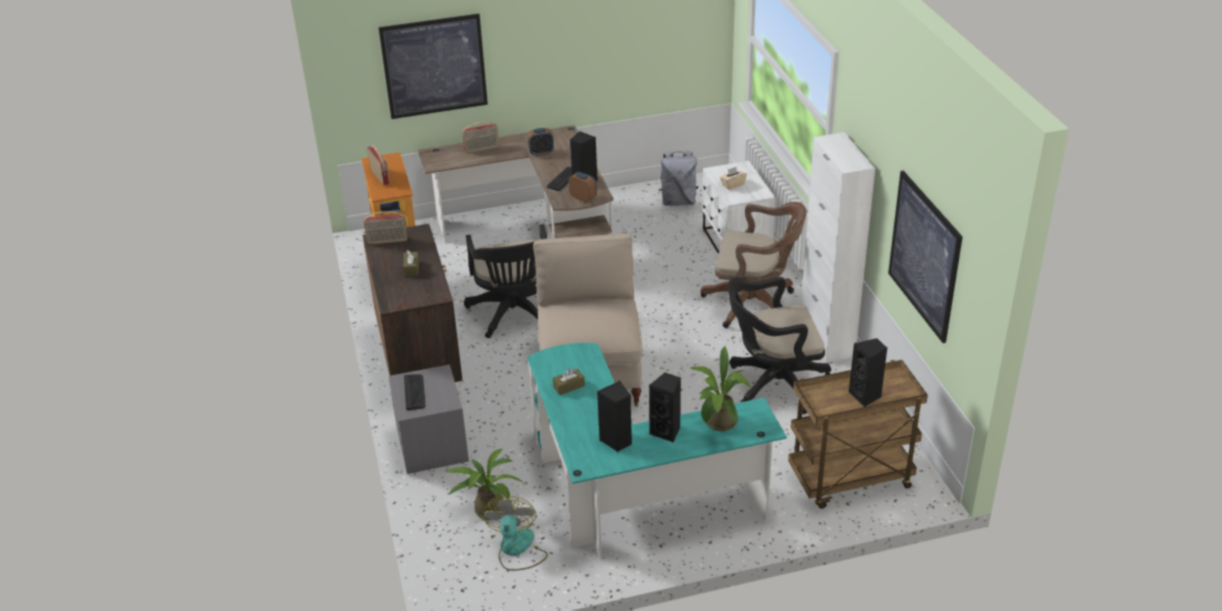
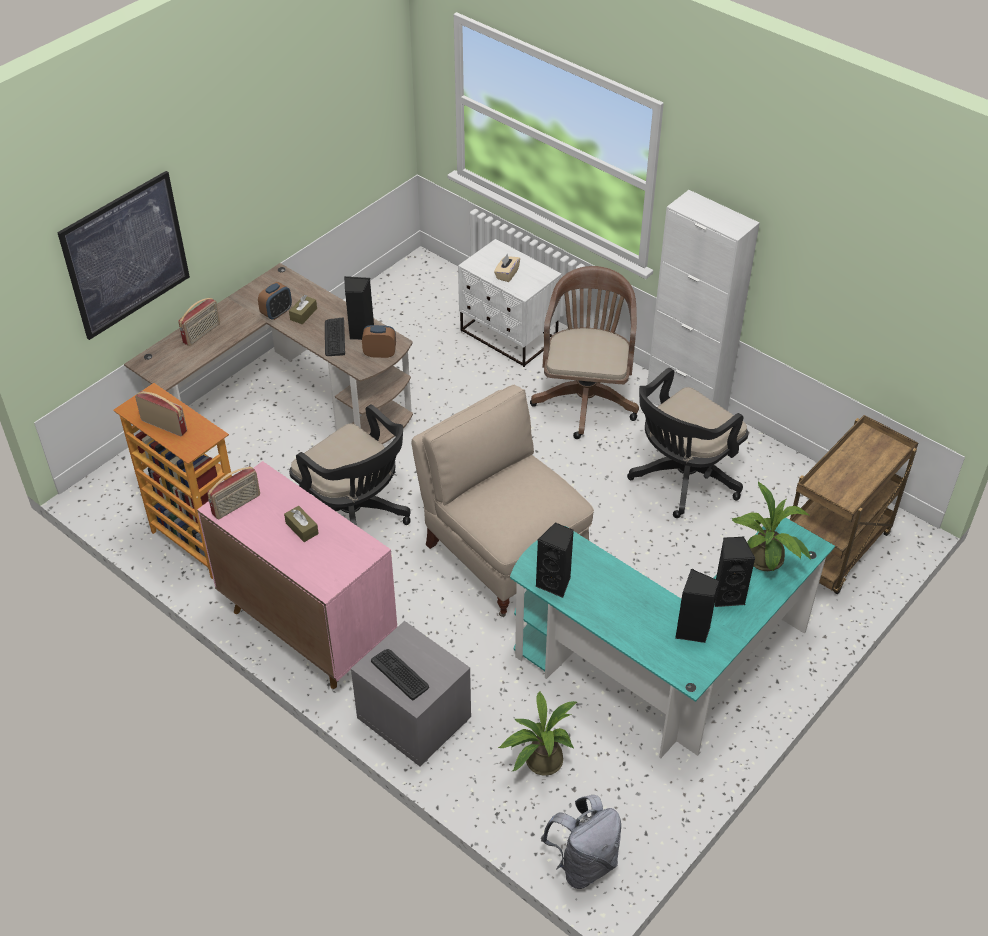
camera: 35 degrees left, 10 degrees up
(419, 364) = (307, 626): brown cabinet -> pink cabinet
(517, 549) = (611, 790): fan -> none
(569, 386) = (586, 591): brown tissue box -> brown tissue box (303, 314)
(678, 201) = (405, 306): grey backpack -> grey backpack (583, 863)
(754, 303) = (586, 397): brown office chair -> brown office chair turned 60 degrees counterclockwise
(866, 396) = (864, 468): black speaker -> black speaker (555, 583)
(924, 255) = (863, 302): picture -> none

